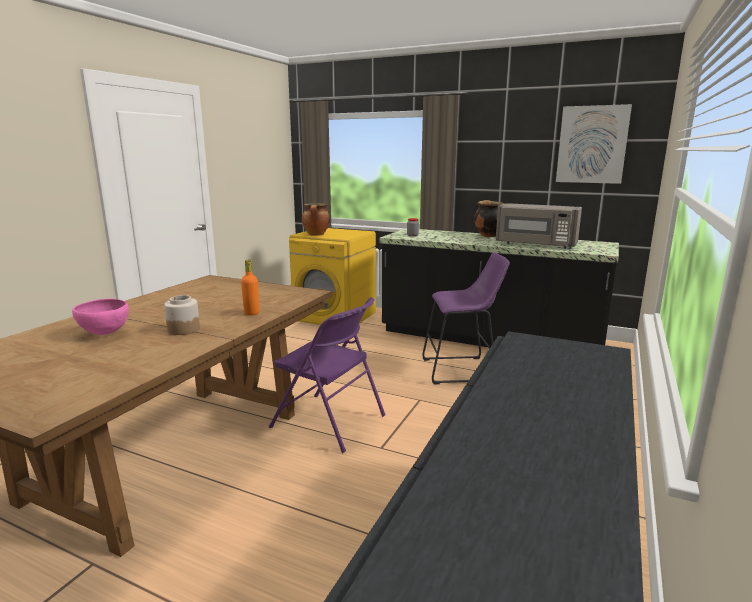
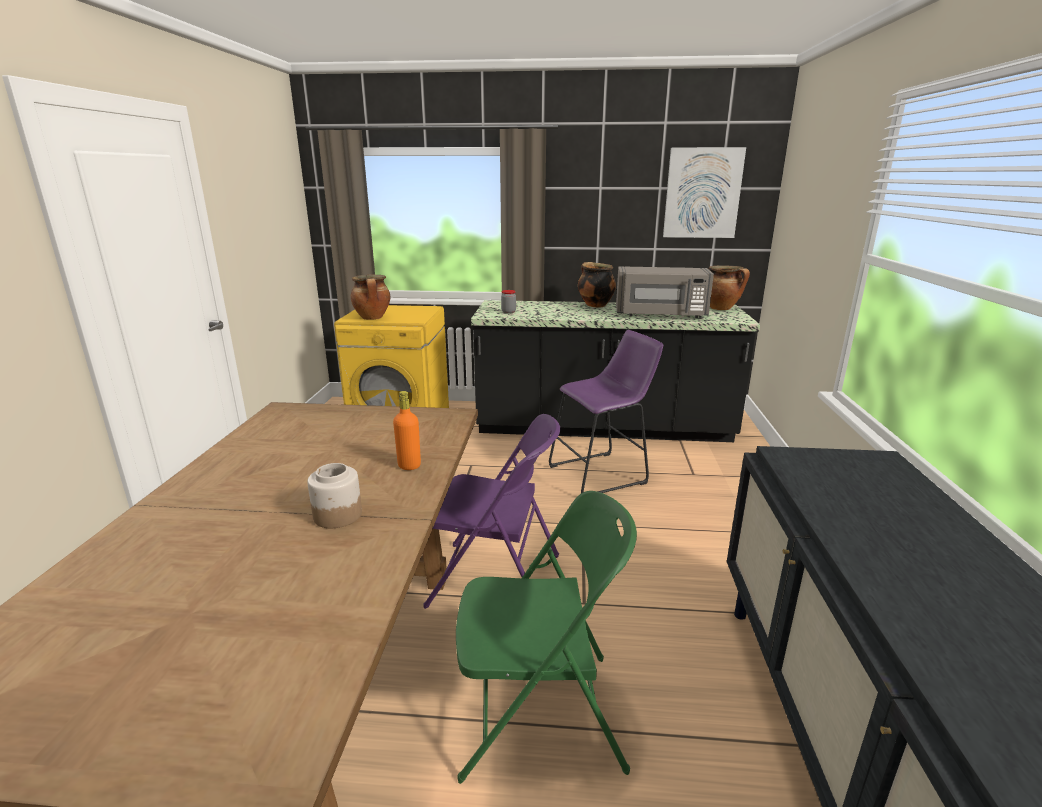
camera: 20 degrees left, 5 degrees up
(104, 334) = (211, 549): pink bowl -> none
(298, 502) = (538, 713): none -> green chair
(599, 244) = (721, 308): none -> cooking pot

